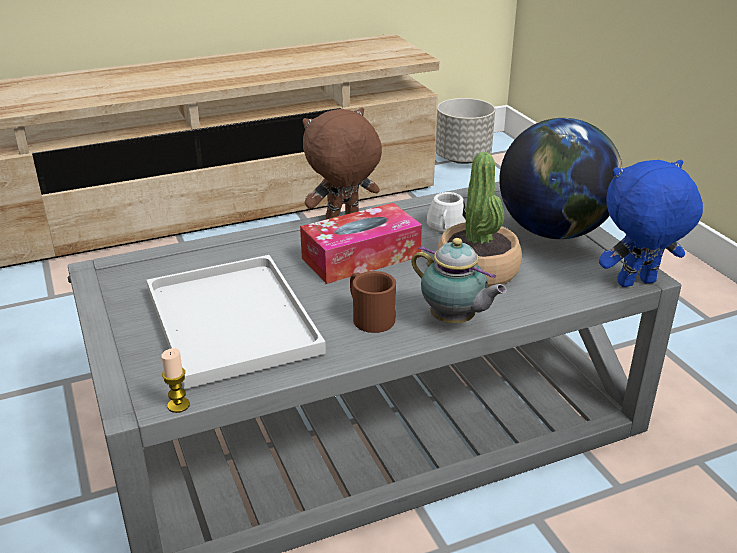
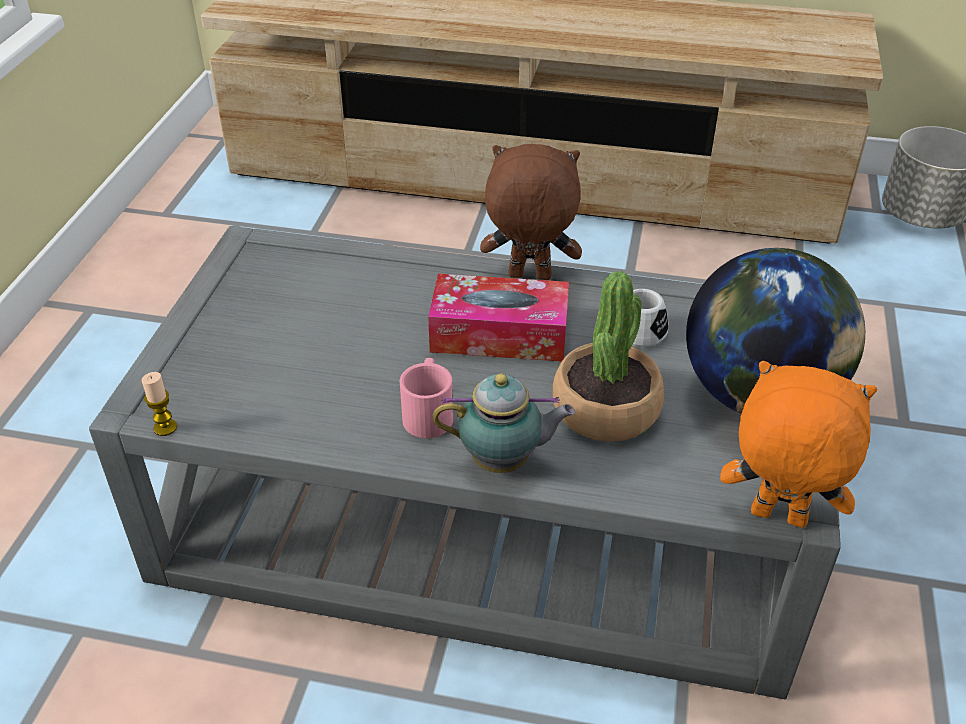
camera: 35 degrees right, 10 degrees up
(235, 321) = (298, 358): white tray -> none
(368, 316) = (428, 412): brown mug -> pink mug
(454, 321) = (504, 462): teapot -> teapot turned 75 degrees counterclockwise
(636, 284) = (777, 519): blue plush toy -> orange plush toy

